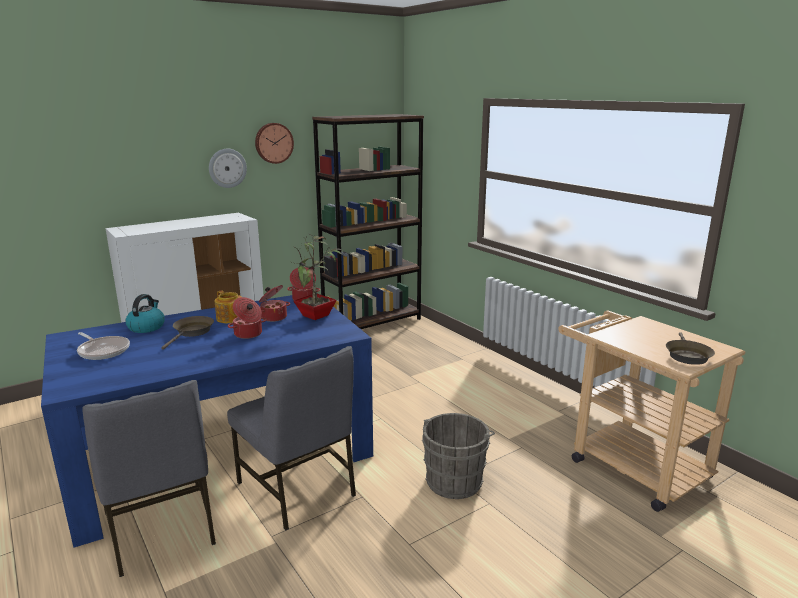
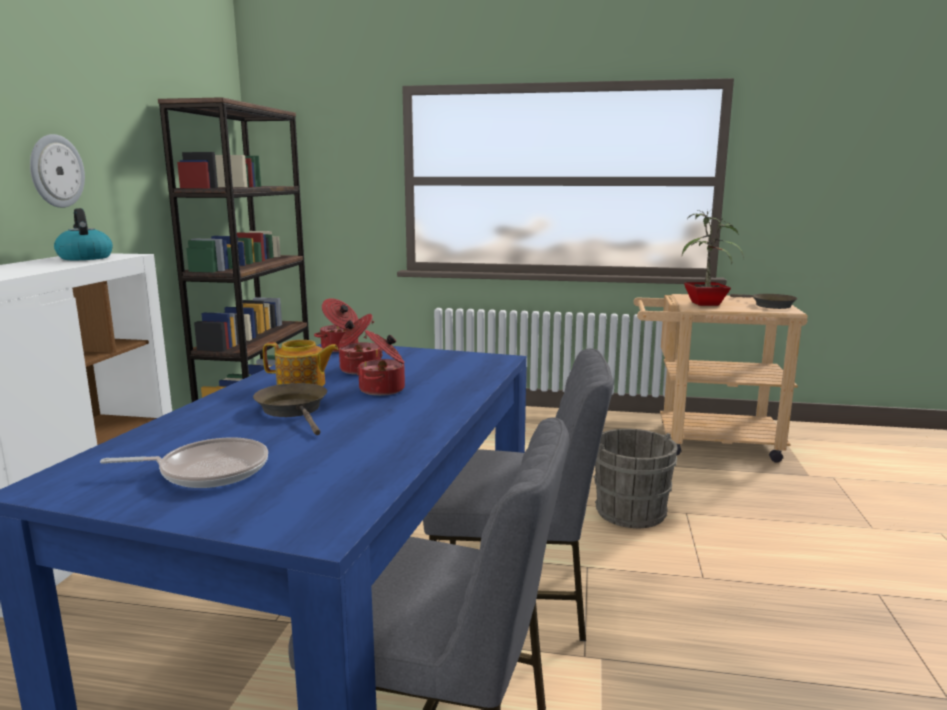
camera: 45 degrees left, 5 degrees down
(146, 327) = (191, 427): kettle -> kettle (85, 258)
(273, 143) = (113, 134): wall clock -> none
(317, 316) = (410, 356): potted plant -> potted plant (707, 304)

